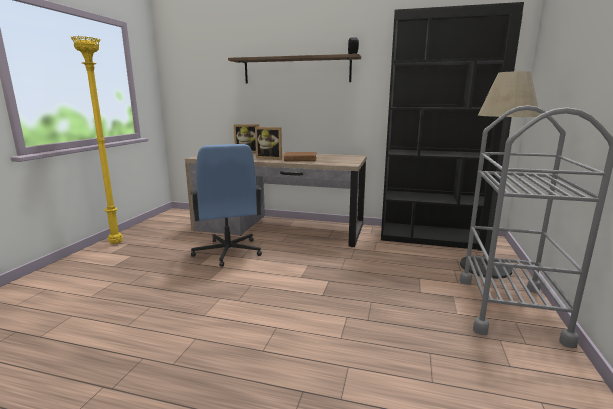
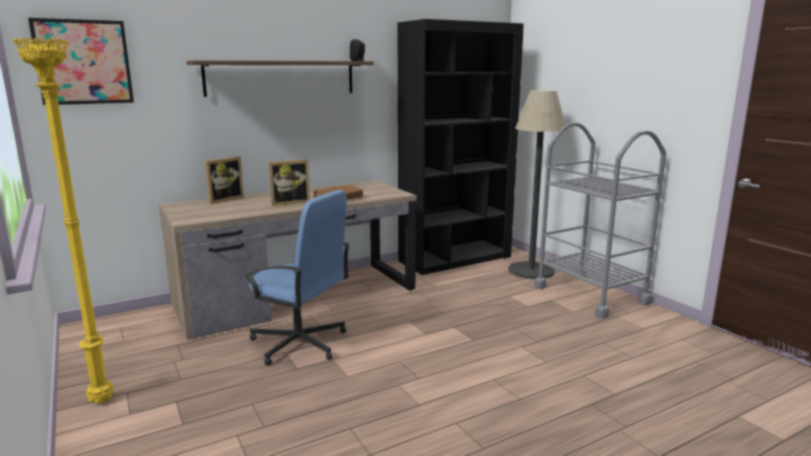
camera: 45 degrees left, 0 degrees up
(186, 62) = (83, 62): none -> picture

